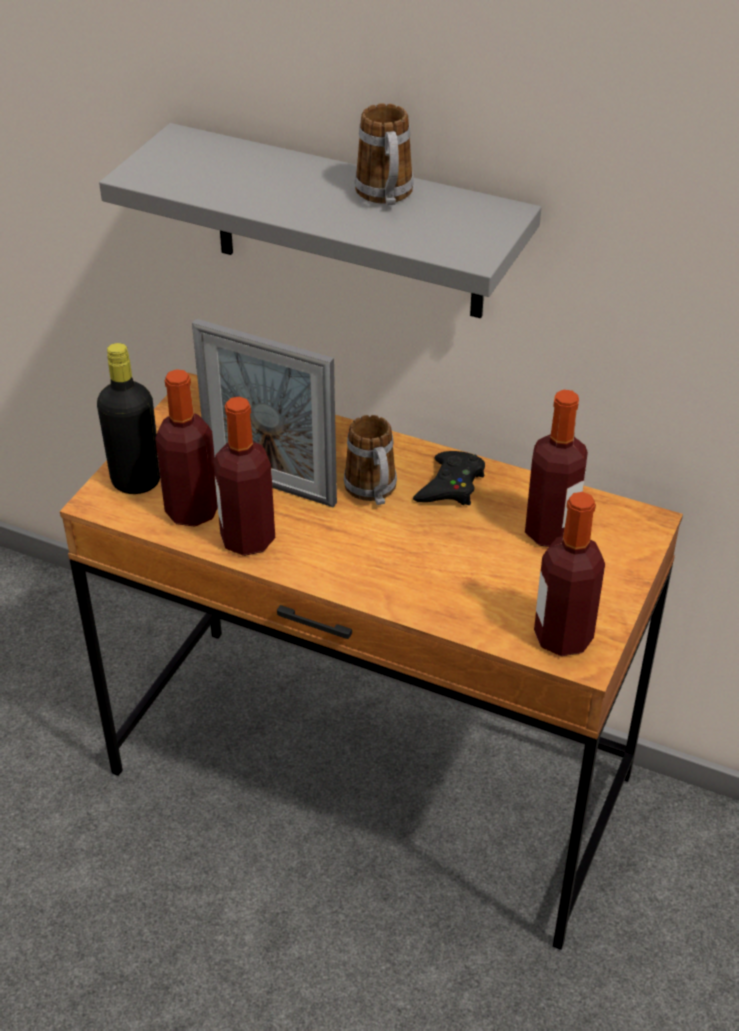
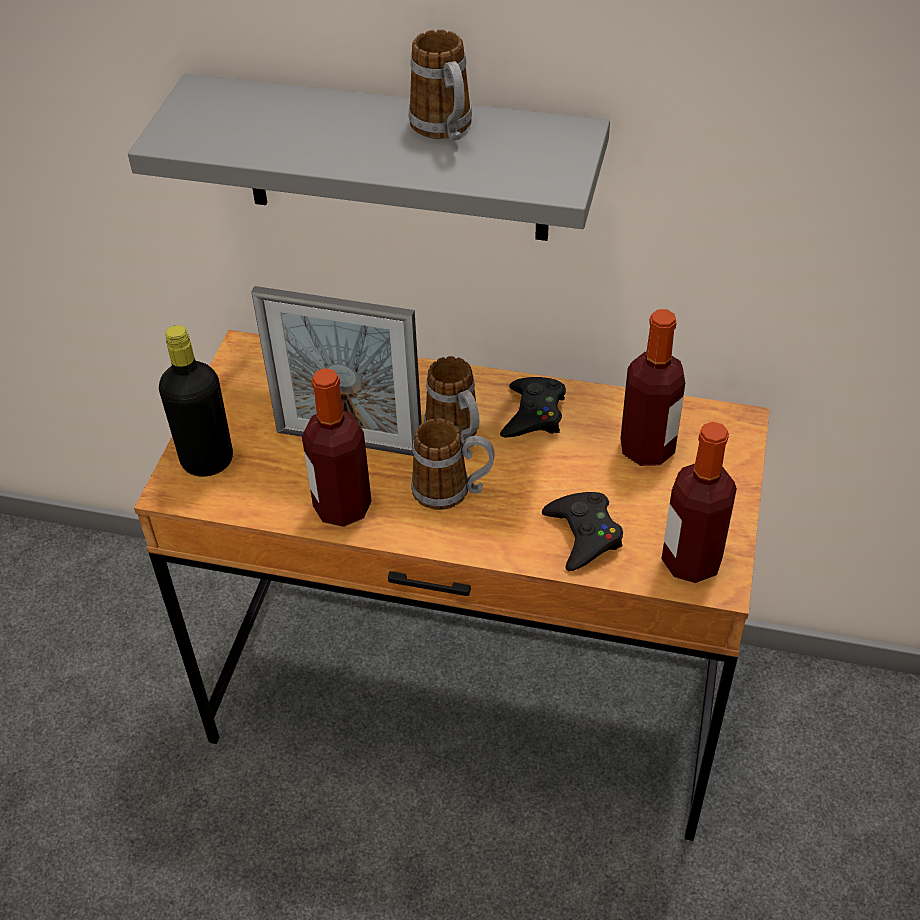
camera: 10 degrees left, 5 degrees up
(192, 511) = (275, 485): bottle -> none
(354, 541) = (452, 491): none -> mug
(466, 598) = (583, 535): none -> black game controller

